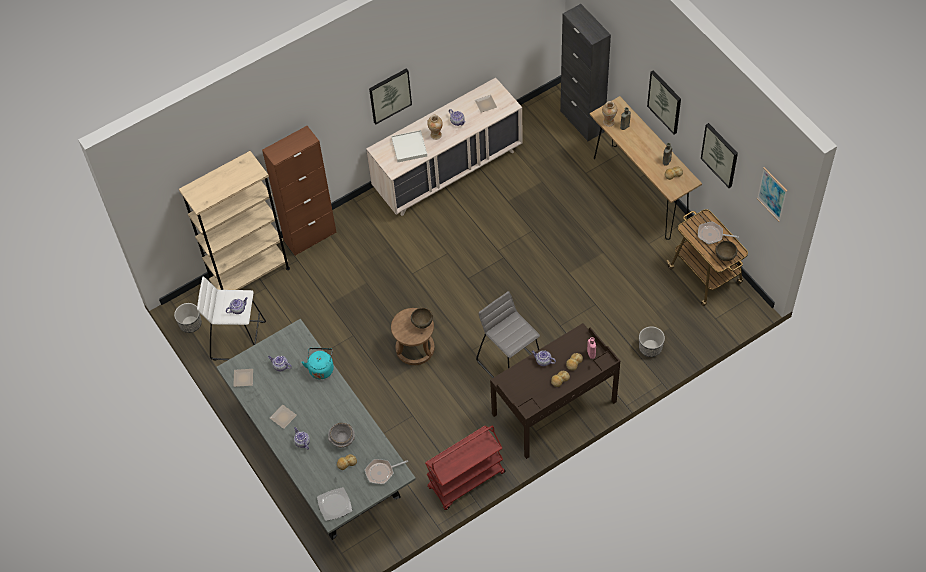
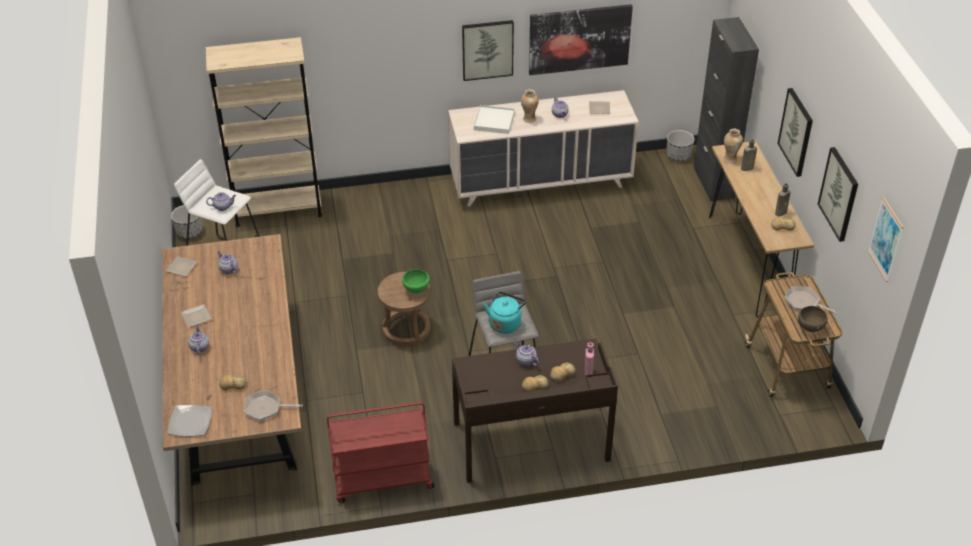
camera: 20 degrees right, 15 degrees down
(310, 236) = (361, 196): brown cabinet -> none
(321, 368) = (270, 285): turquoise kettle -> turquoise kettle (505, 323)
(322, 454) = (239, 395): grey dining table -> brown dining table
(342, 439) = (245, 359): grey bowl -> none
(422, 323) = (416, 290): brown bowl -> green bowl
(457, 58) = (579, 39): none -> picture
(650, 348) = (682, 419): planter -> planter (678, 156)

